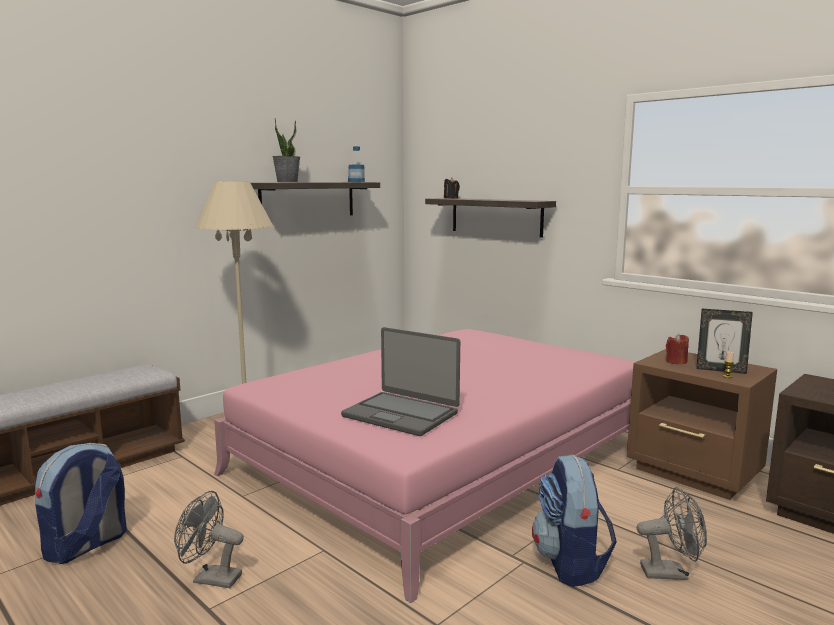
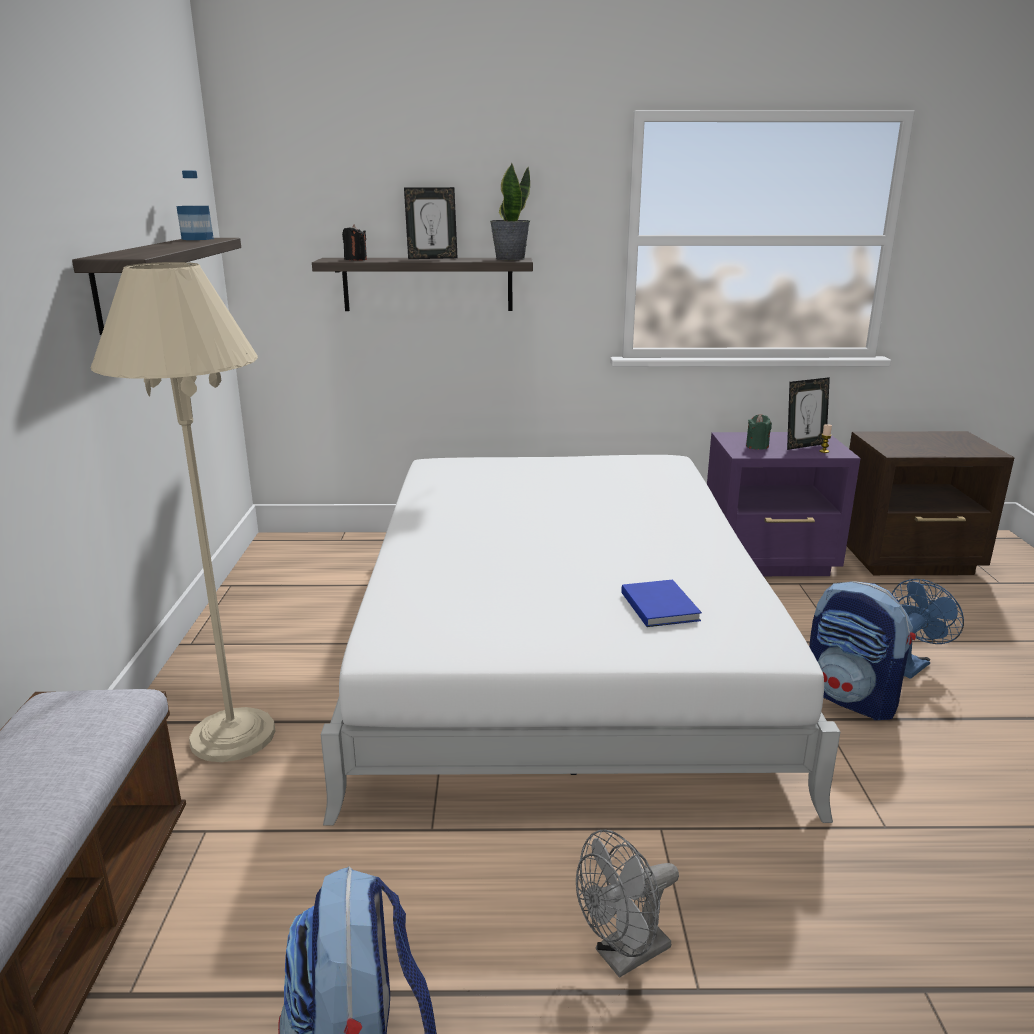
camera: 45 degrees left, 10 degrees up
(287, 182) = (143, 252): potted plant -> potted plant (509, 259)
(401, 414) = (660, 605): laptop -> blue book
(444, 458) = (559, 646): pink bed -> white bed
(494, 199) = (432, 258): none -> picture frame
(671, 572) = (911, 664): grey fan -> blue fan
(676, 362) = (757, 446): red candle -> green candle
(694, 473) = (770, 561): brown nightstand -> purple nightstand

